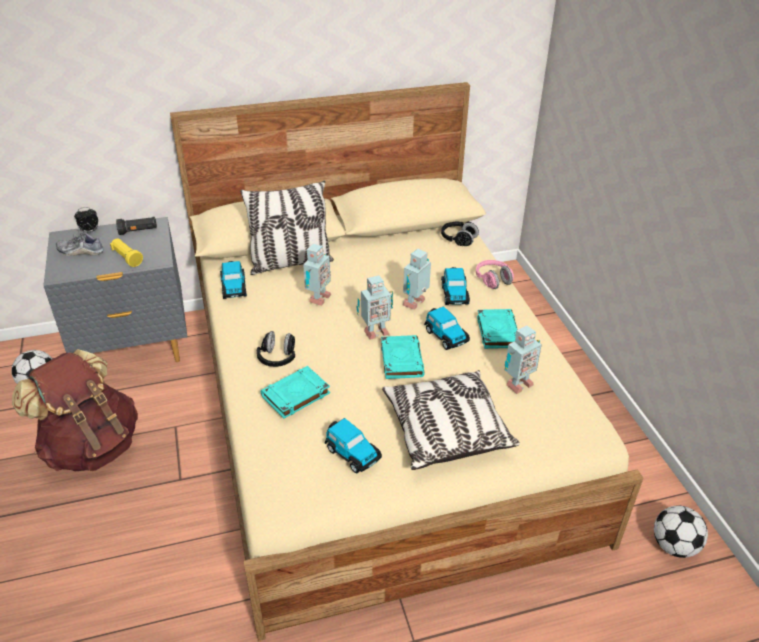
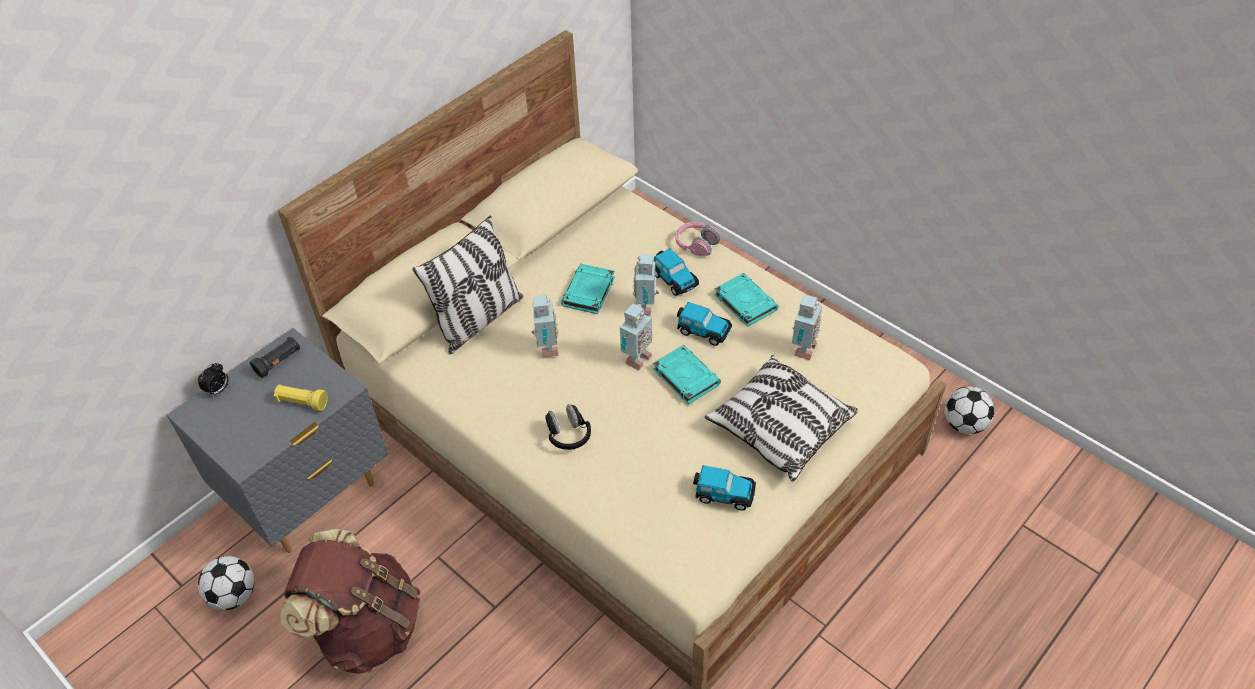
camera: 30 degrees left, 10 degrees up
(80, 251) = (236, 420): shoe -> none
(234, 288) = (446, 379): toy car -> none
(295, 395) = (624, 465): turquoise book -> turquoise book (588, 292)
(458, 240) = (626, 211): black headphones -> none

